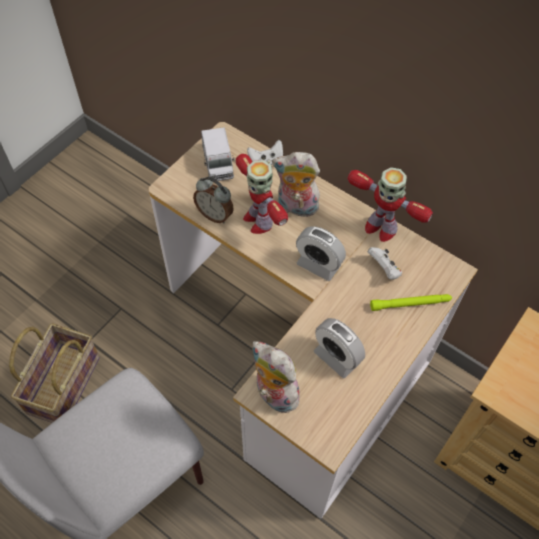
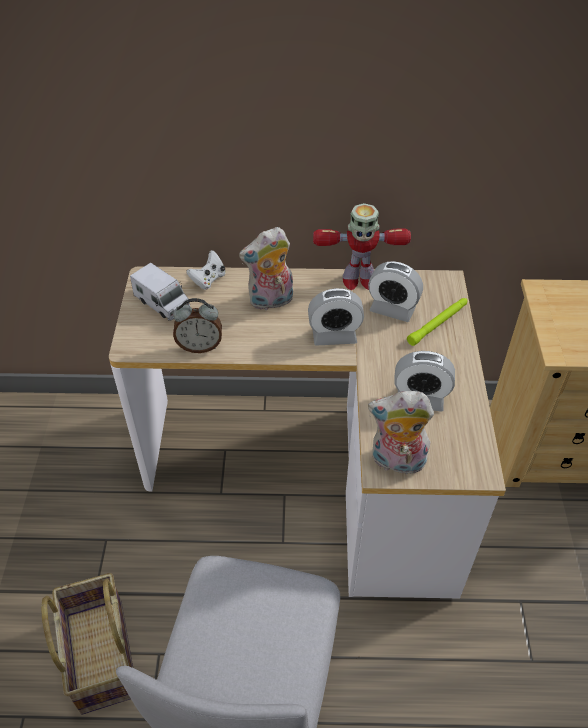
camera: 35 degrees left, 10 degrees down
(258, 220) = (246, 329): toy robot -> none
(384, 269) = (392, 309): white game controller -> alarm clock

